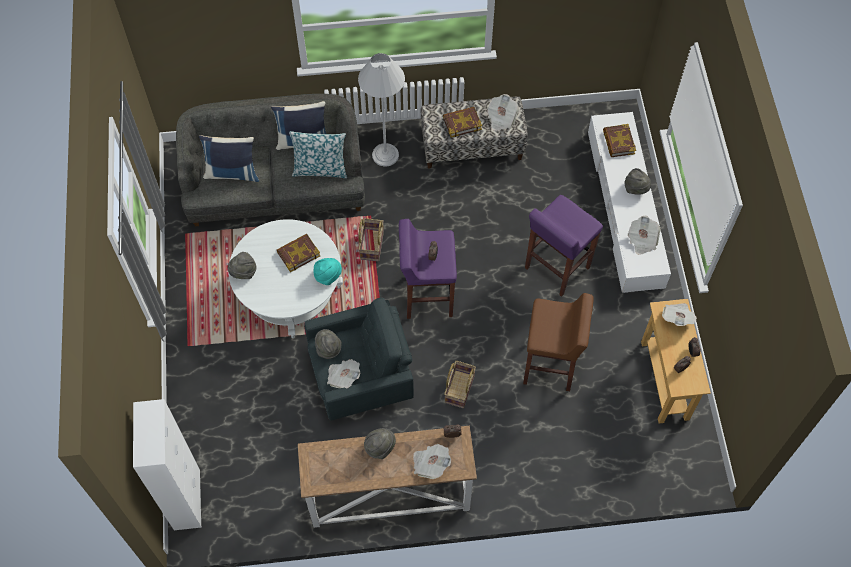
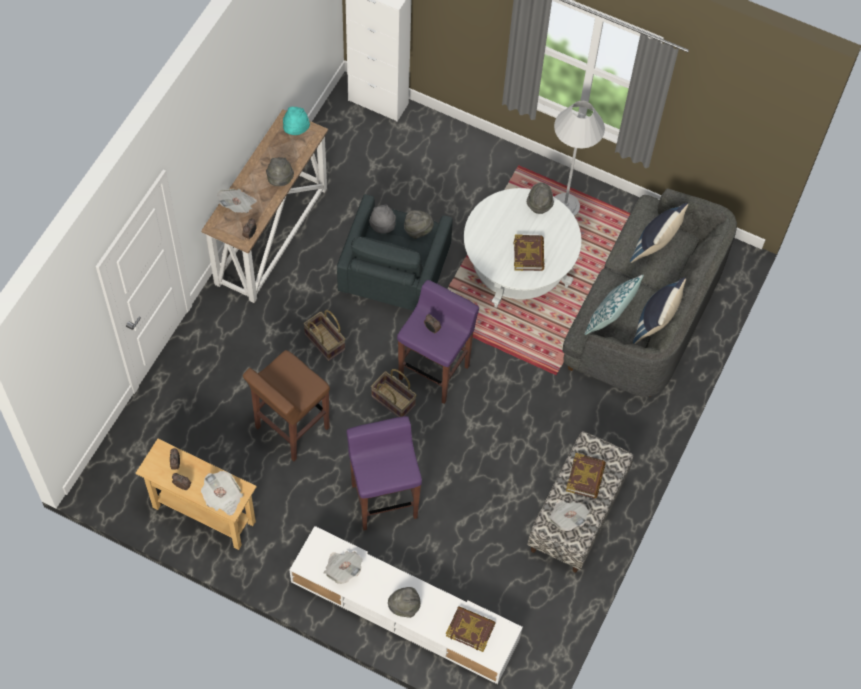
camera: 120 degrees right, 0 degrees up
(328, 276) = (489, 265): turquoise hat -> turquoise hat (296, 129)
(343, 377) = (383, 227): newspaper -> grey hat
(371, 245) = (522, 357): basket -> basket (394, 400)
(385, 155) = (620, 428): white floor lamp -> white floor lamp (565, 206)

